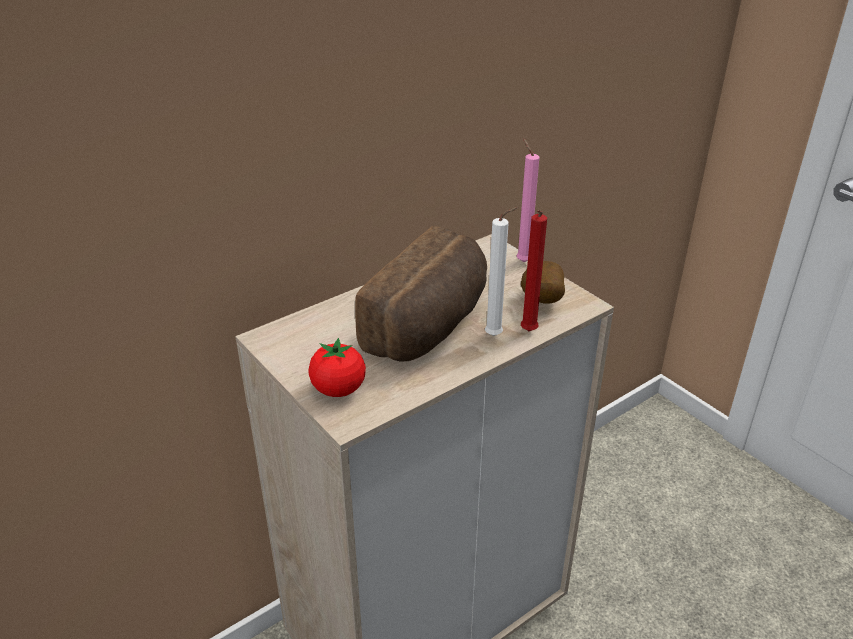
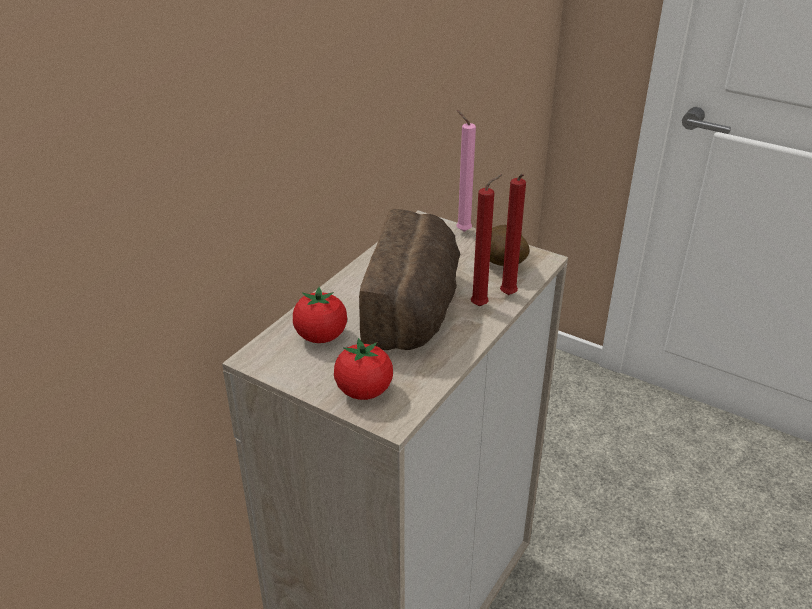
camera: 20 degrees left, 0 degrees up
(331, 332) = (321, 337): none -> tomato
(496, 336) = (482, 305): white candle -> red candle

